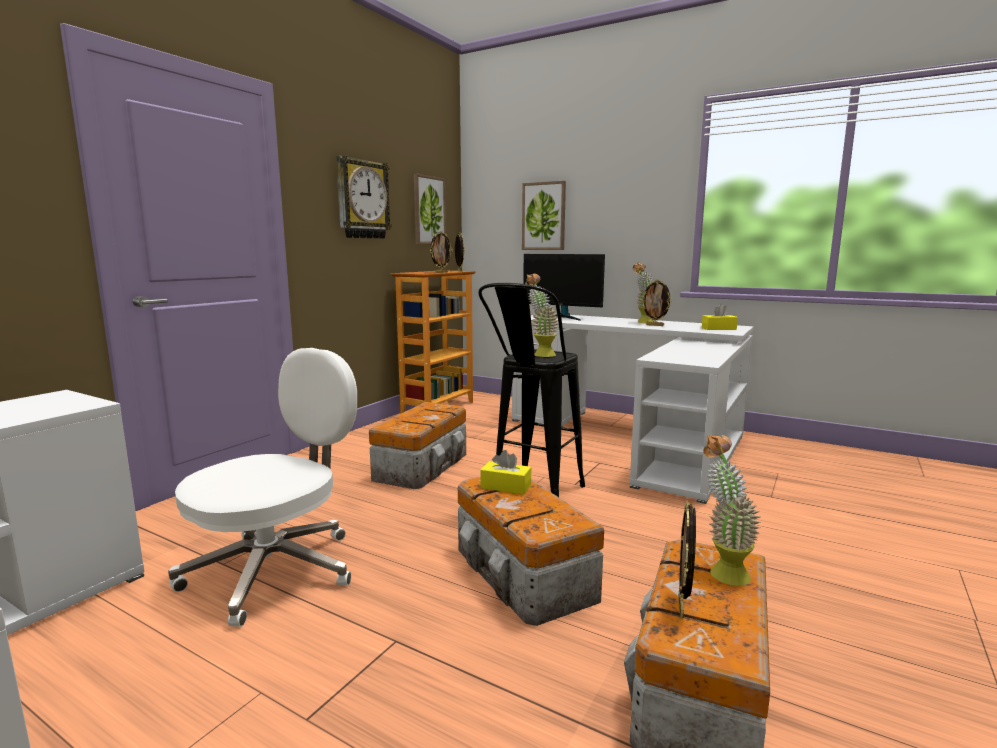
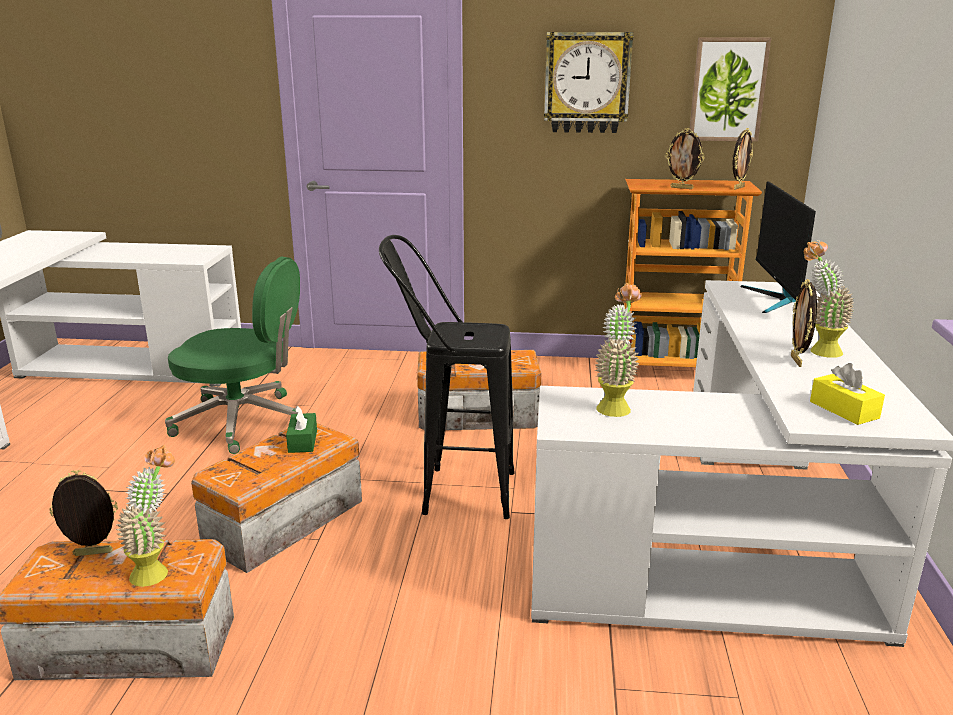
camera: 65 degrees right, 10 degrees up
(276, 570) = (243, 422): white office chair -> green office chair
(505, 486) = (302, 441): yellow tissue box -> green tissue box
(540, 354) = (477, 333): potted plant -> potted plant (615, 405)
(544, 216) = (868, 115): picture -> none

